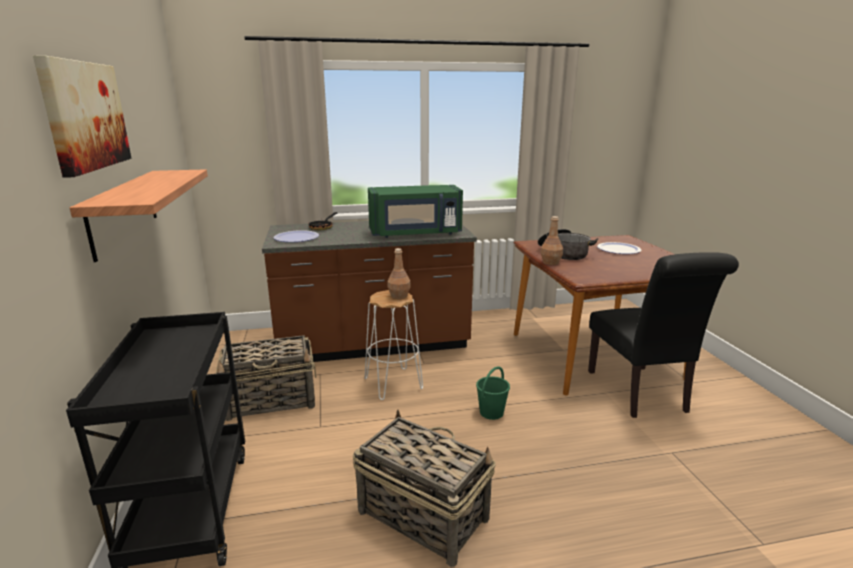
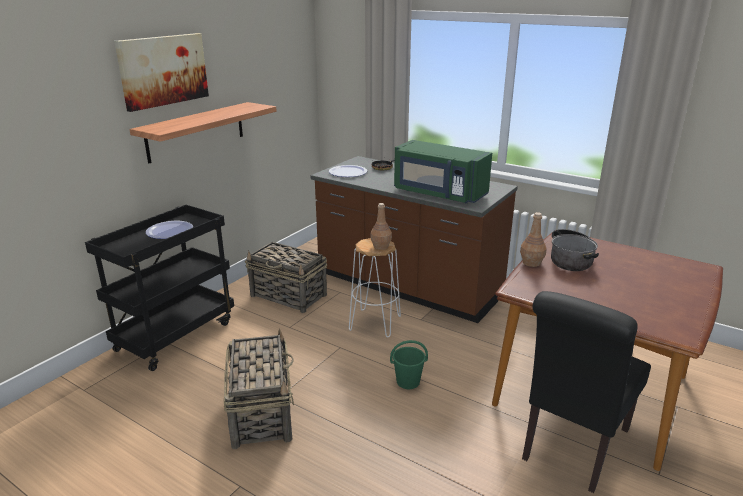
camera: 45 degrees right, 5 degrees up
(618, 249) = (650, 277): plate -> plate (169, 231)

